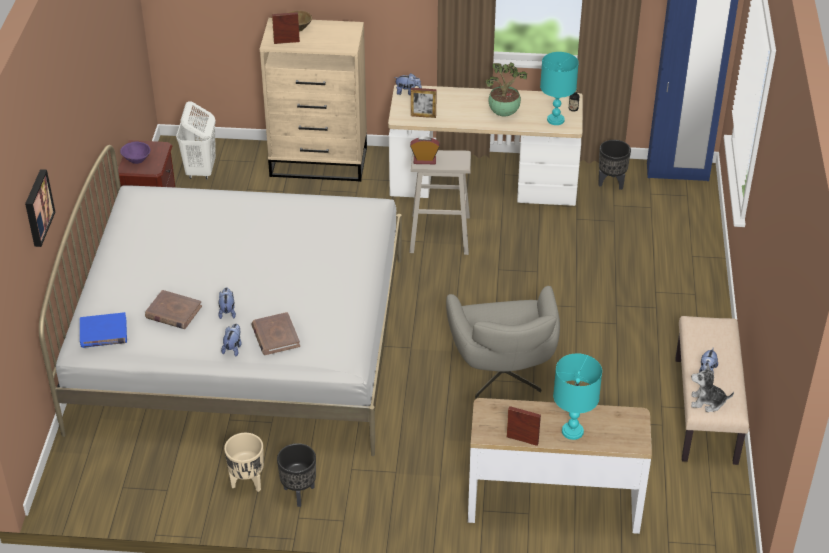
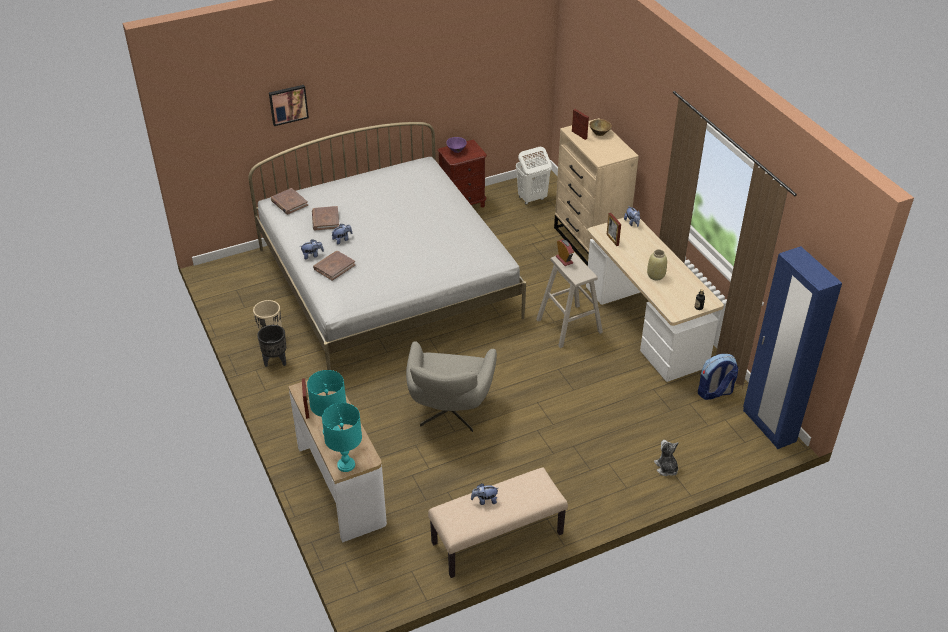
camera: 60 degrees right, 0 degrees up
(103, 333) = (289, 203): blue book -> brown book
(503, 375) = (449, 413): grey armchair -> grey armchair turned 45 degrees counterclockwise
(504, 113) = (656, 276): potted plant -> beige vase
(555, 119) = (675, 303): turquoise table lamp -> turquoise table lamp (346, 465)
(611, 183) = (714, 393): black planter -> backpack
(707, 402) = (451, 512): plush toy -> plush toy (666, 468)

